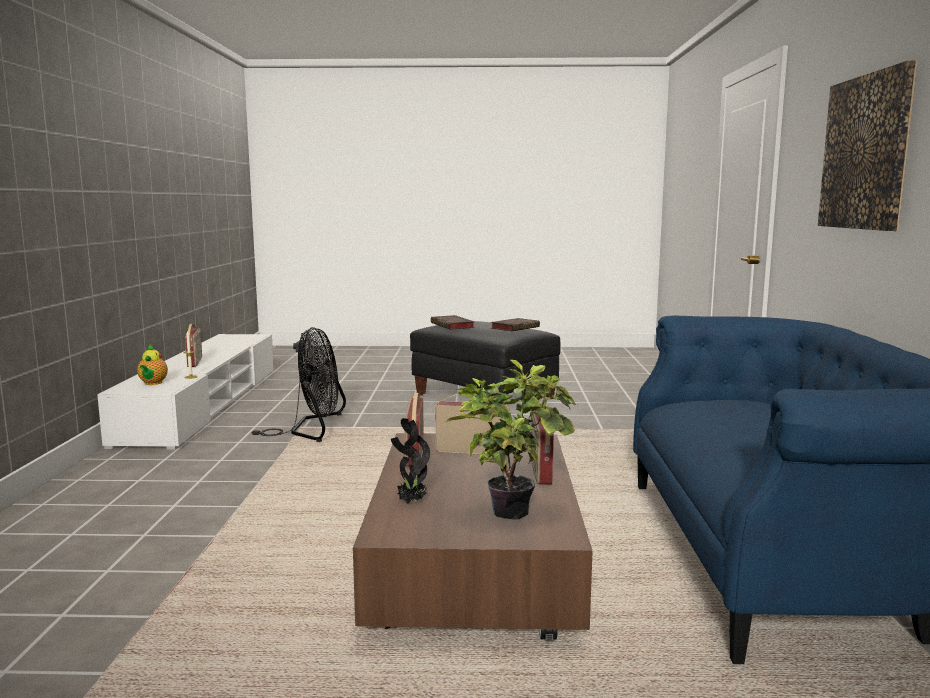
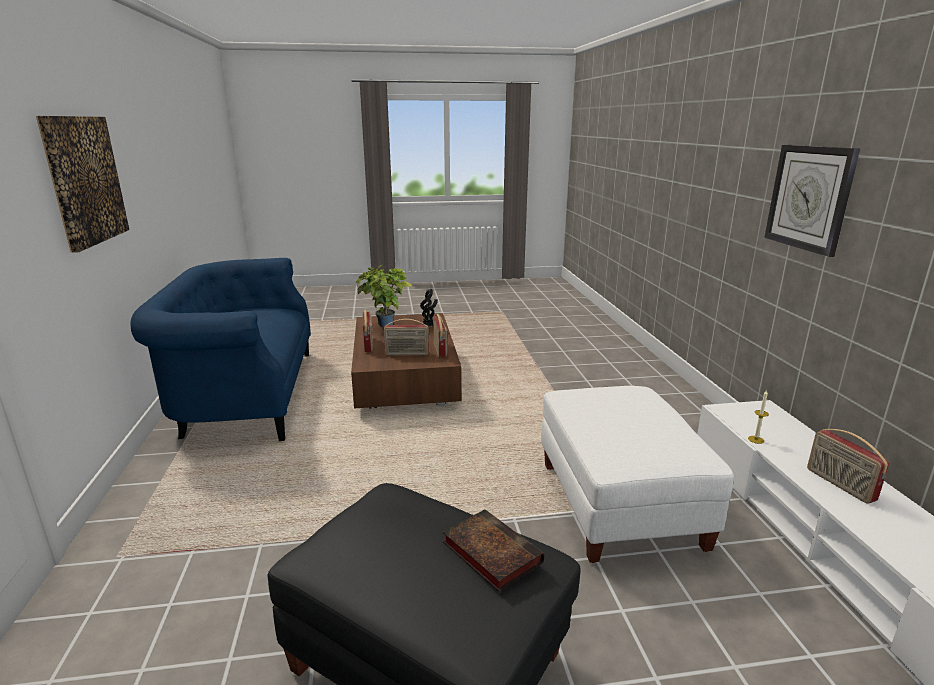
camera: 170 degrees right, 10 degrees up
(66, 178) = (809, 197): none -> wall clock
(152, 383) = (764, 422): teapot -> none
(310, 428) = (619, 505): black fan -> white ottoman
(515, 328) = (359, 544): book -> none

